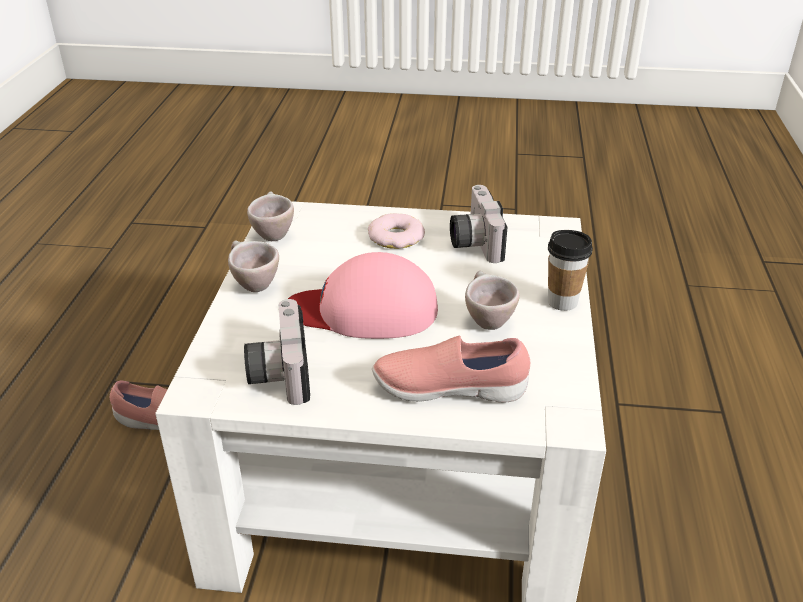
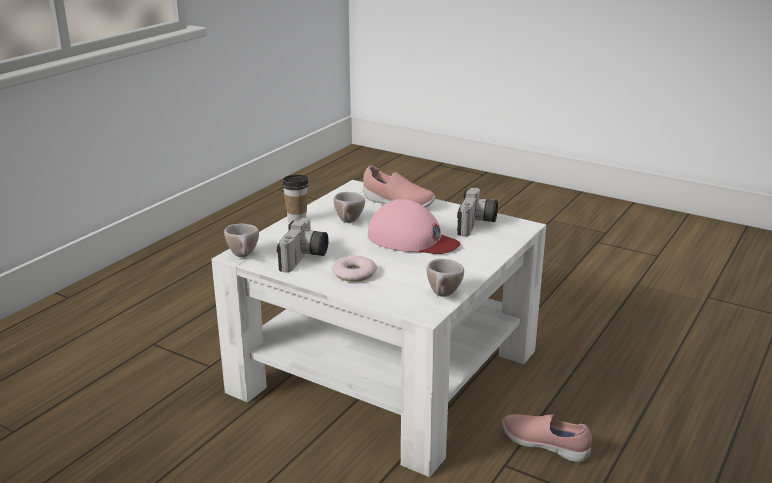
camera: 155 degrees left, 10 degrees down
(252, 284) = (474, 266): beige cup -> beige cup (244, 256)

